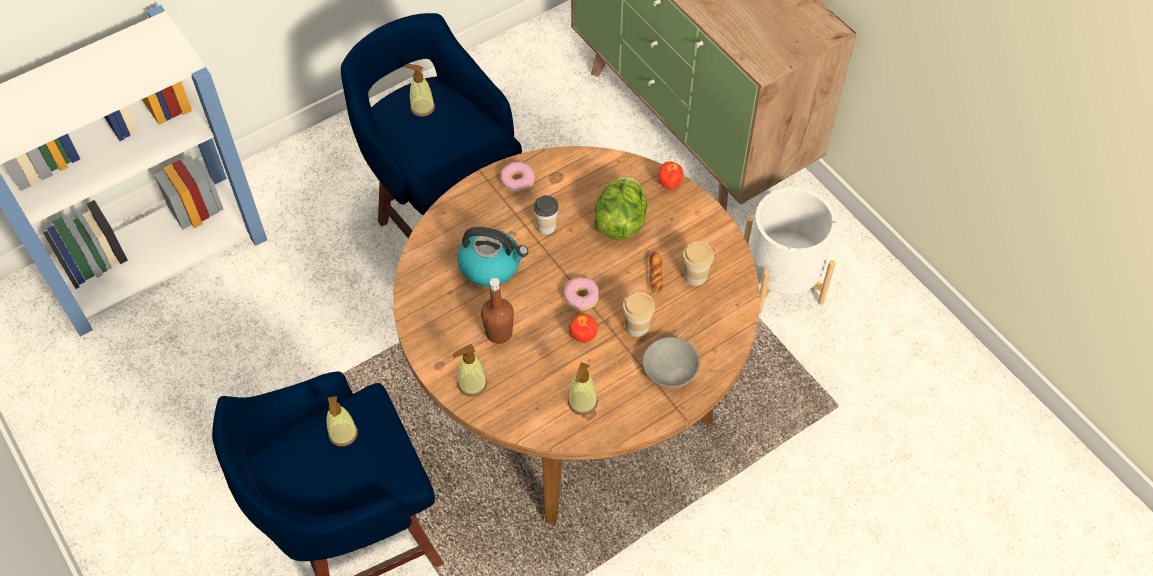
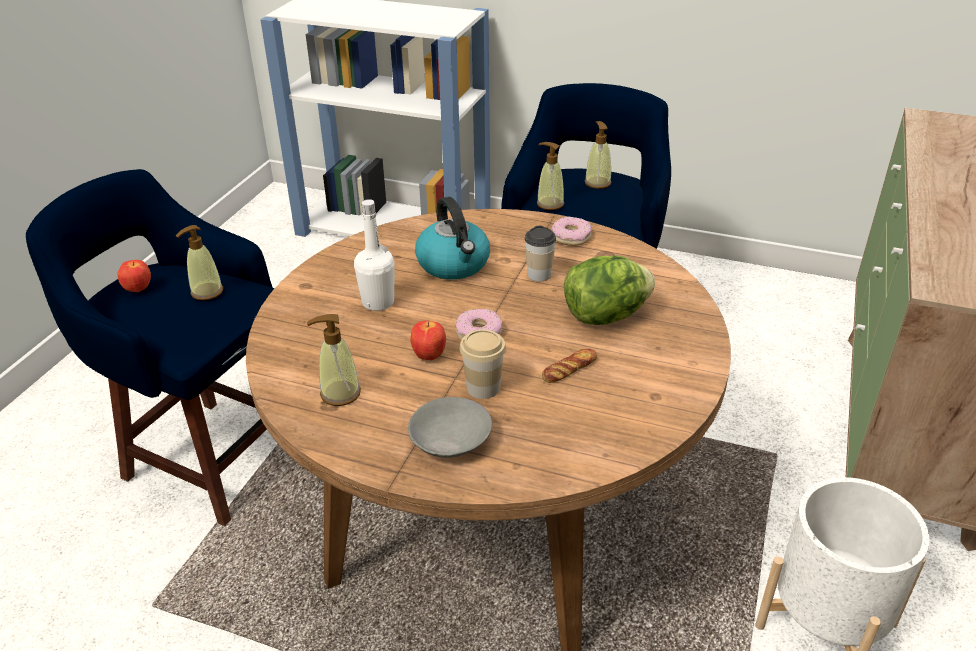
camera: 55 degrees right, 20 degrees down
(472, 384) = (299, 313): soap dispenser -> soap dispenser (550, 204)
(499, 333) = (378, 302): brown bottle -> white bottle
(669, 184) = (700, 325): apple -> apple (138, 289)
(695, 276) = (604, 400): cup -> none

